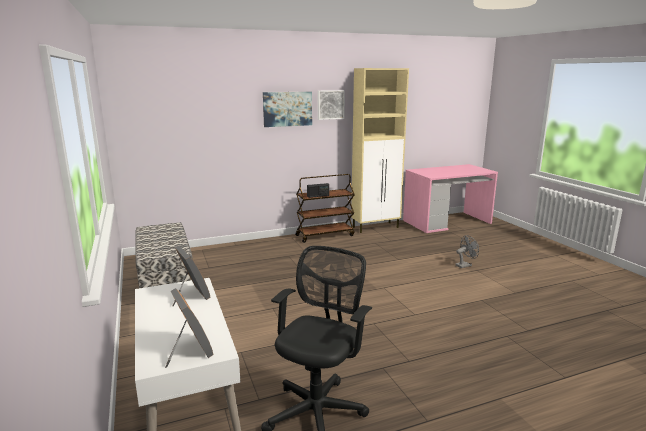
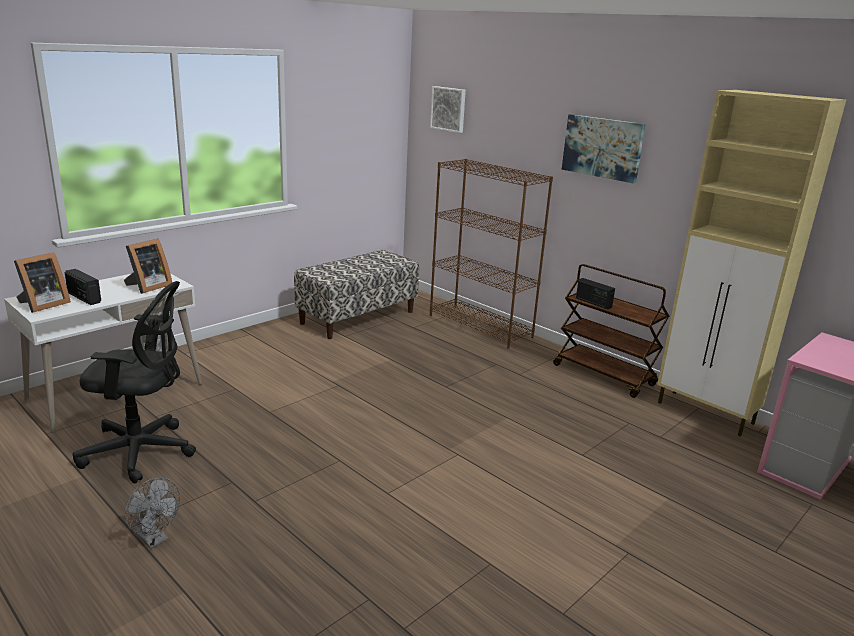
camera: 65 degrees right, 5 degrees up
(189, 328) = (84, 298): none -> radio
(232, 248) = (480, 326): none -> brown bookcase
(330, 104) = (677, 154): picture -> picture (449, 109)
(465, 265) = (638, 535): grey fan -> grey fan (154, 539)

